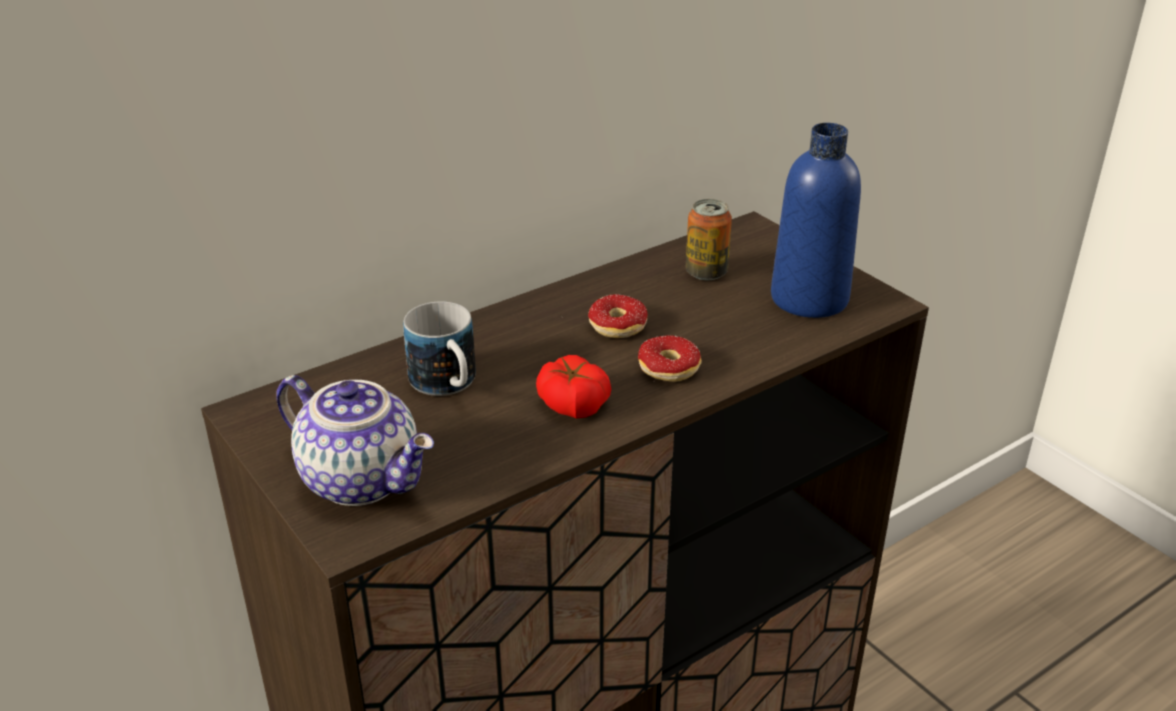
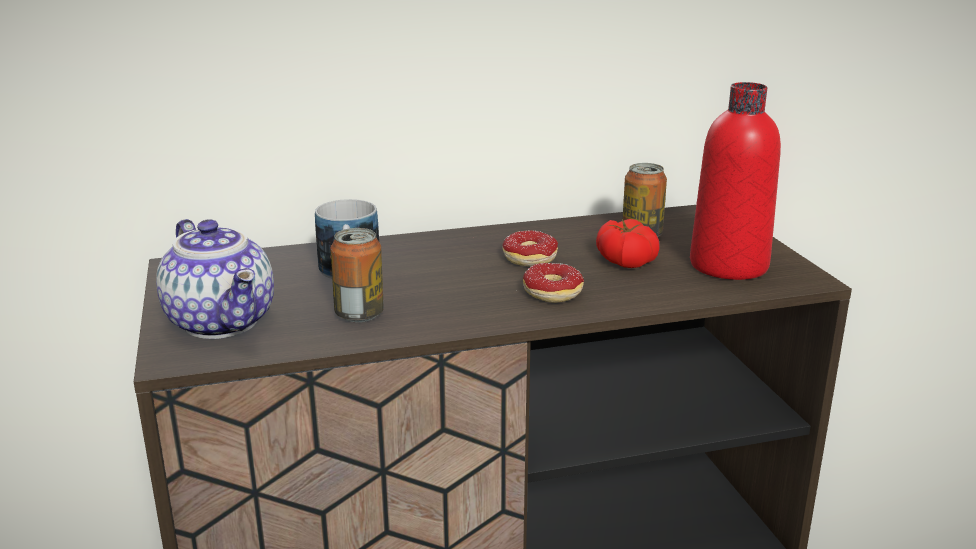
camera: 20 degrees right, 10 degrees down
(498, 437) = (359, 314): none -> can
(572, 404) = (444, 303): tomato -> tomato (625, 260)
(809, 299) = (728, 265): blue bottle -> red bottle

